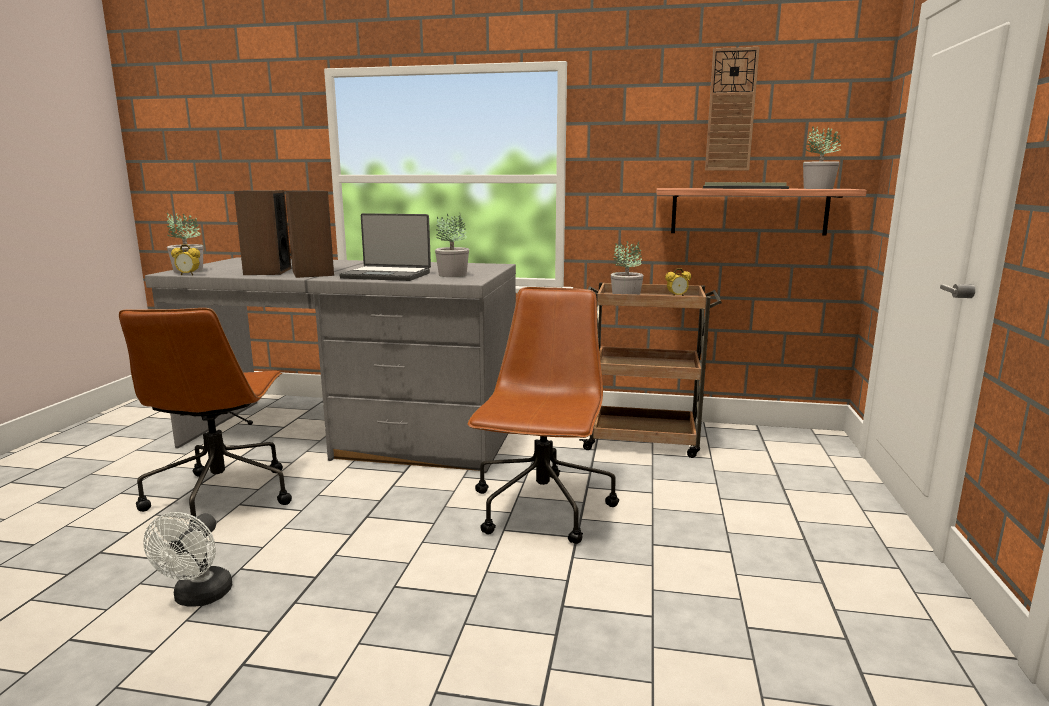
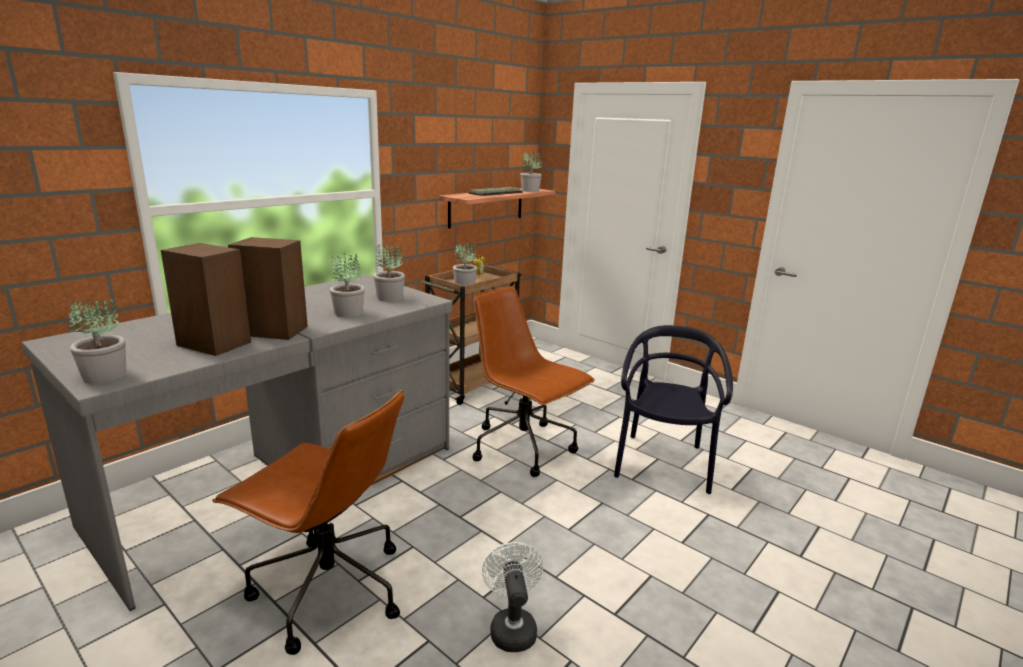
camera: 60 degrees left, 5 degrees up
(188, 275) = (146, 378): alarm clock -> none
(198, 598) = (511, 627): white fan -> white fan turned 135 degrees counterclockwise
(387, 275) = (348, 312): laptop -> potted plant
(643, 624) = (663, 463): none -> black chair
(731, 110) = (475, 136): wall clock -> none

